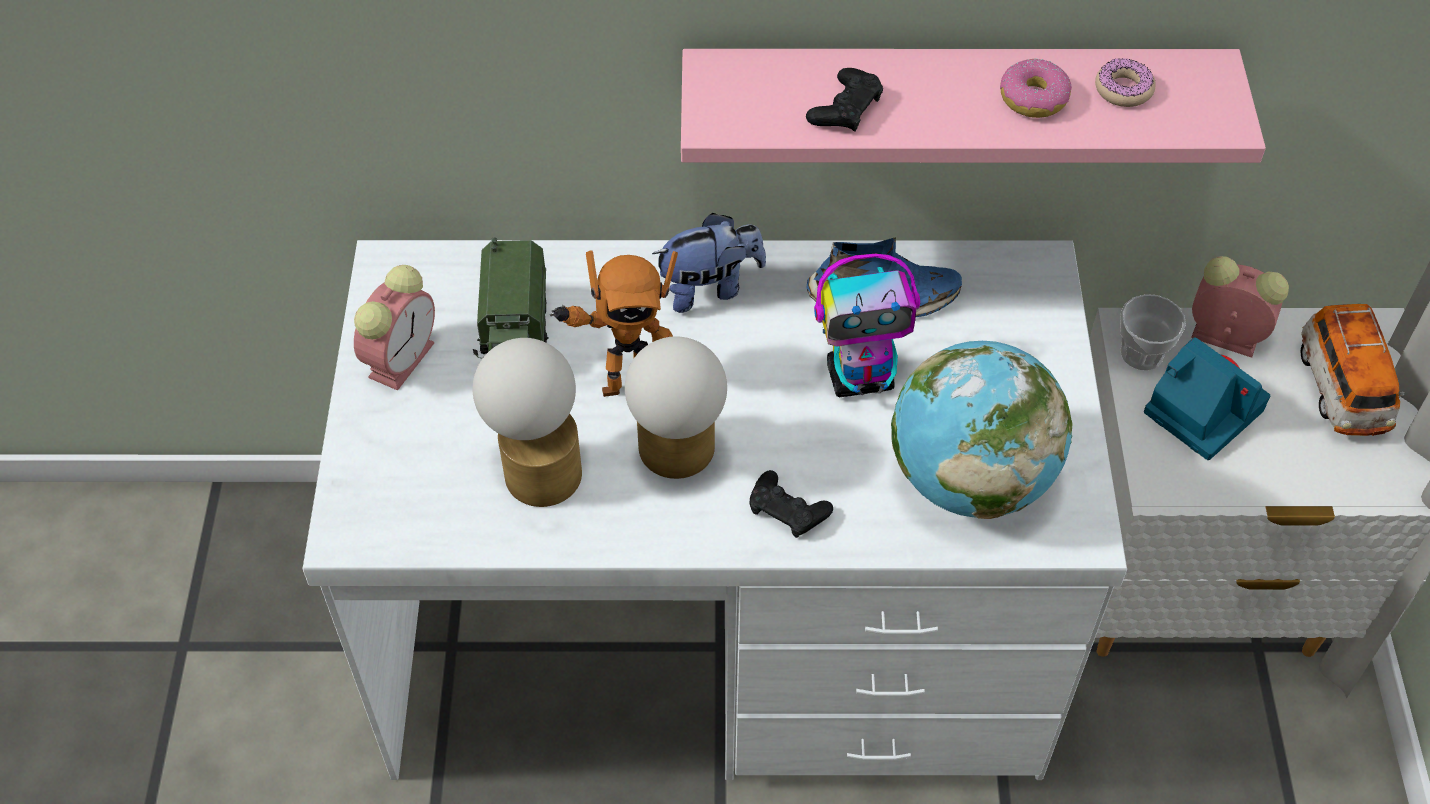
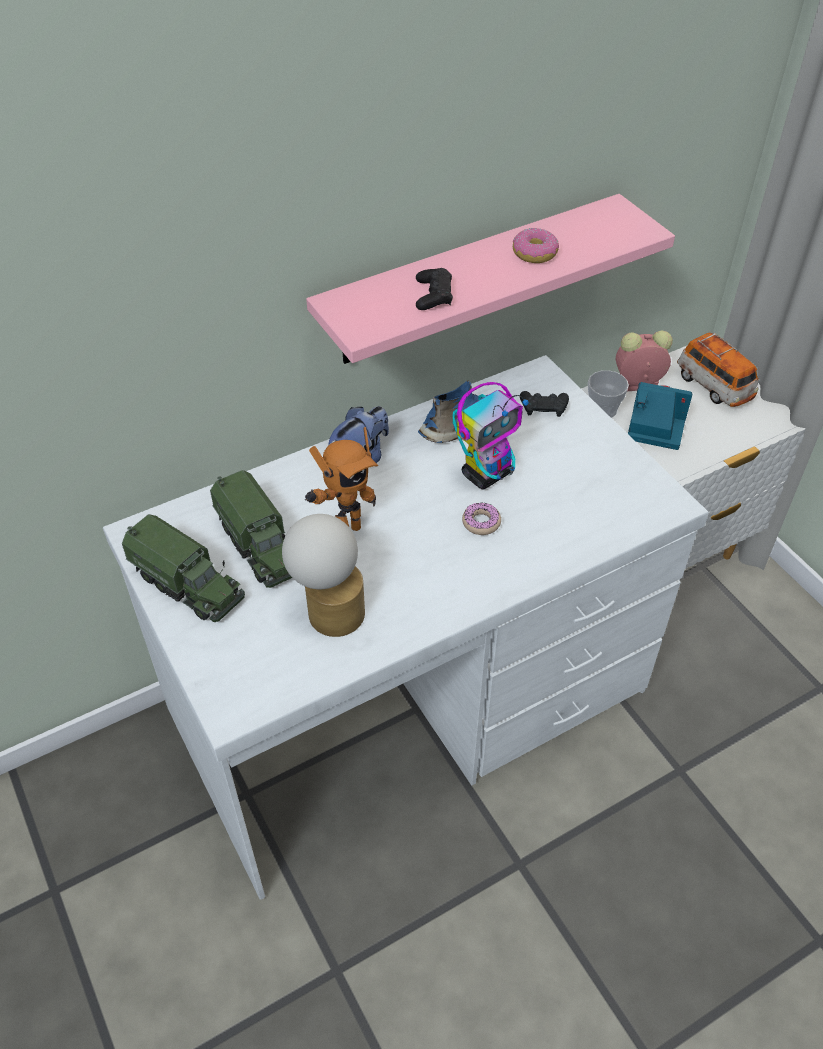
camera: 30 degrees left, 5 degrees down
(402, 357) = (188, 585): alarm clock -> toy truck
(676, 457) = (412, 566): table lamp -> none
(787, 510) = (502, 565): black game controller -> black game controller (543, 407)
(969, 479) = (590, 502): globe -> none
(1123, 89) = (578, 232): donut -> donut (481, 522)

